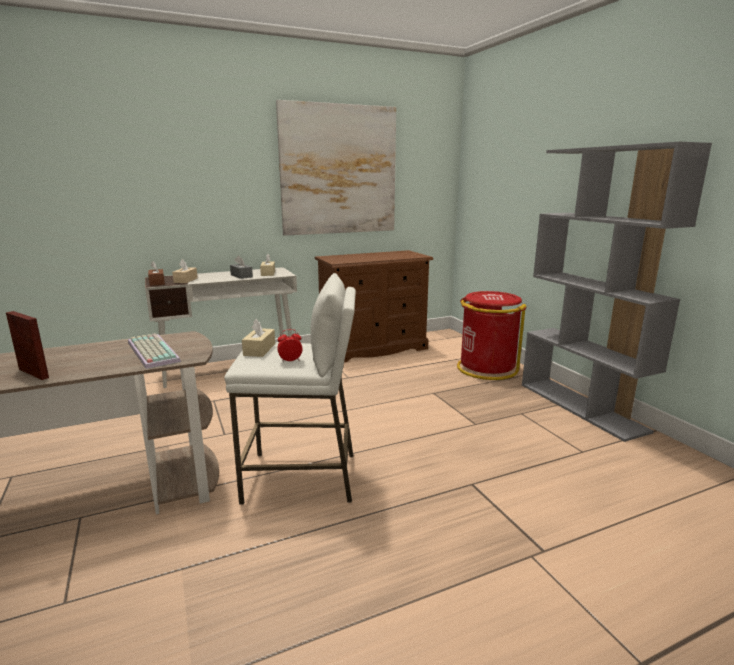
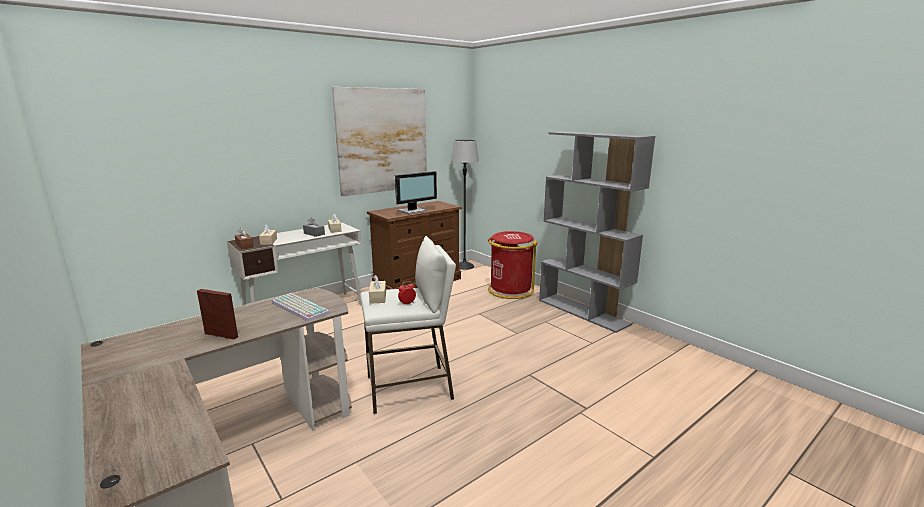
camera: 15 degrees left, 0 degrees up
(369, 258) = (413, 211): none -> monitor
(438, 335) = (464, 266): none -> floor lamp

